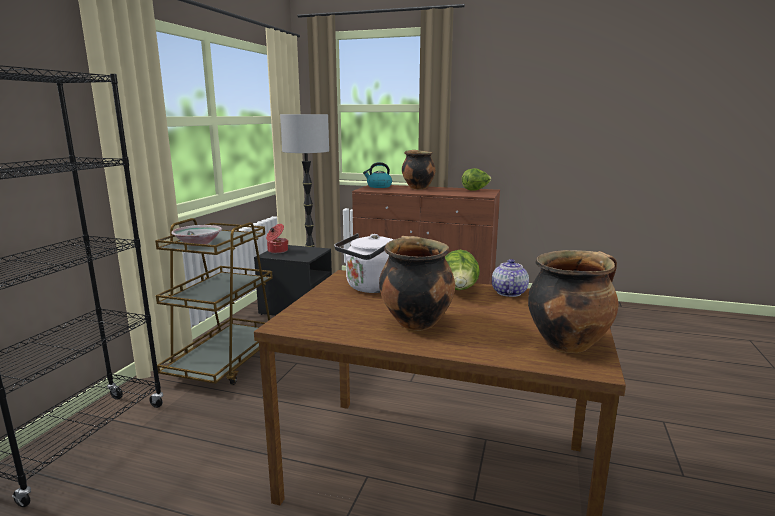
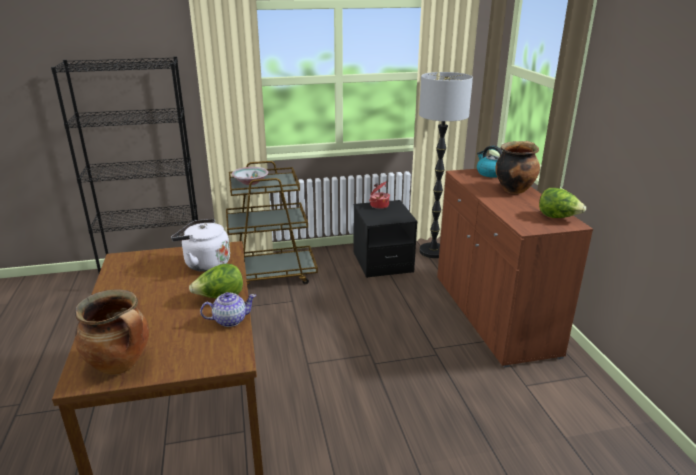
camera: 60 degrees right, 10 degrees up
(415, 322) = (141, 296): cooking pot -> none

